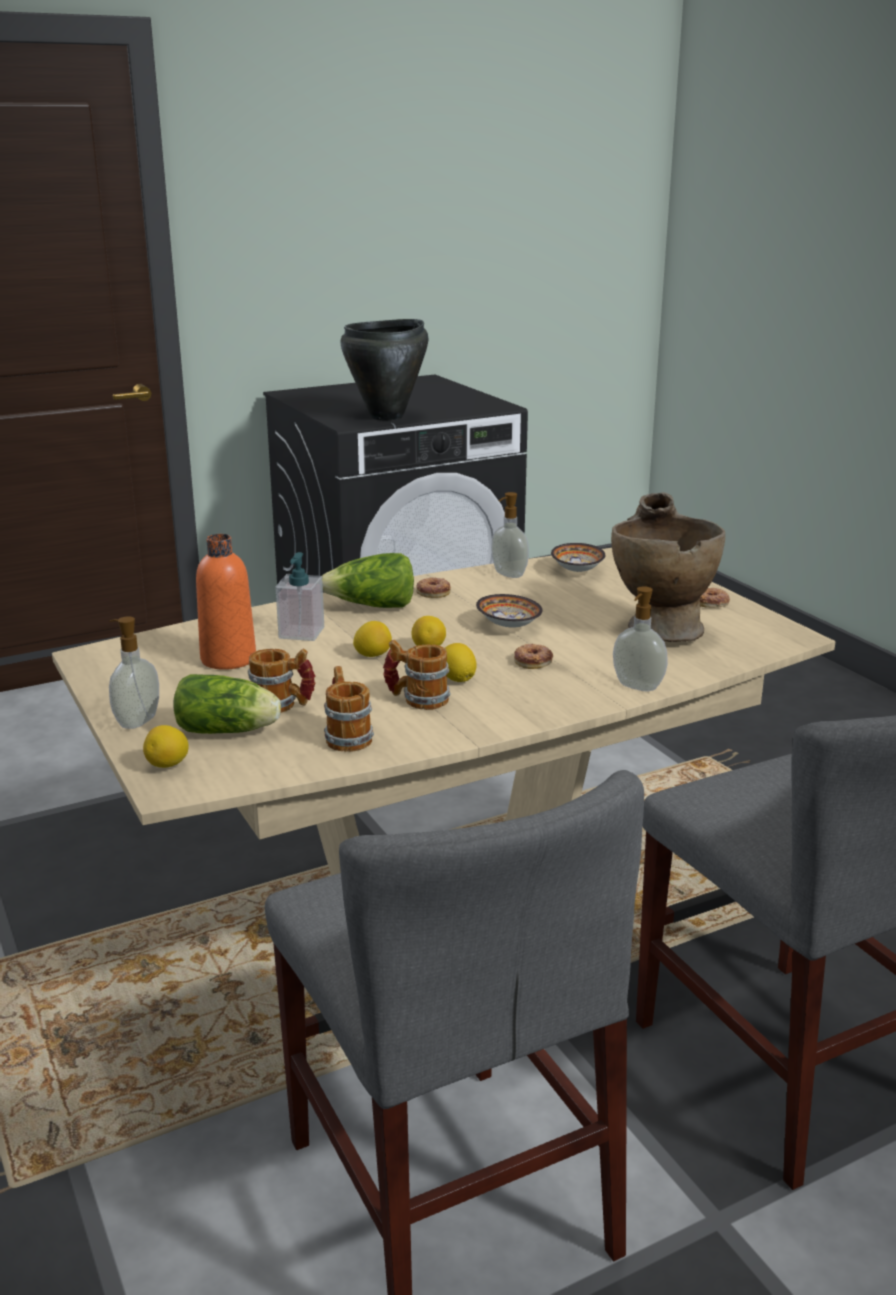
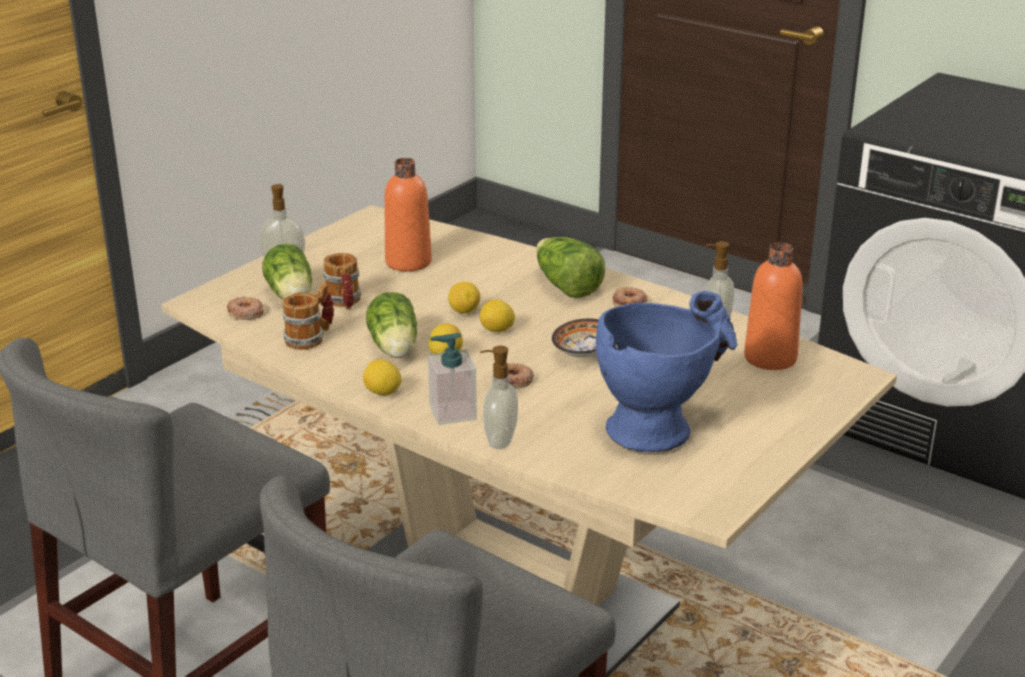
camera: 65 degrees right, 5 degrees up
(168, 765) = (228, 292): lemon -> lemon (382, 393)
(301, 633) = (482, 273): soap dispenser -> soap dispenser (452, 412)
(387, 416) = (932, 139): black cooking pot -> none
(417, 699) = (394, 349): mug -> lettuce
(578, 570) = (770, 358): bowl -> orange bottle
(658, 626) = (659, 427): beige vase -> blue vase
(711, 602) = (760, 447): donut -> donut (245, 313)

